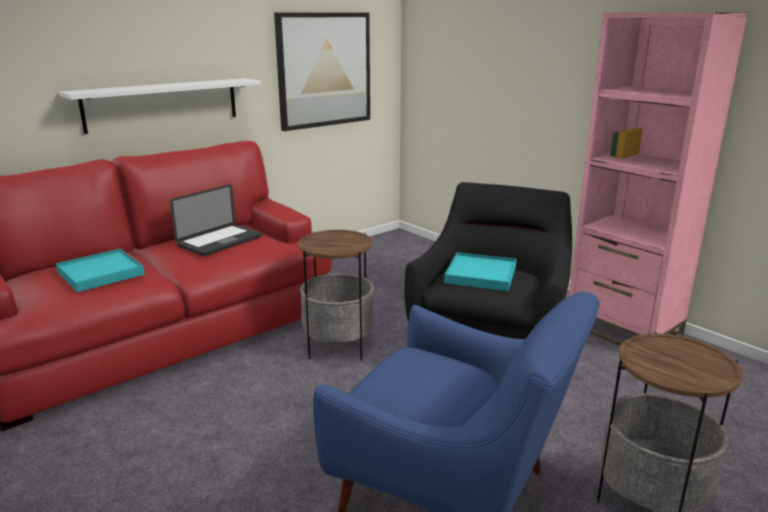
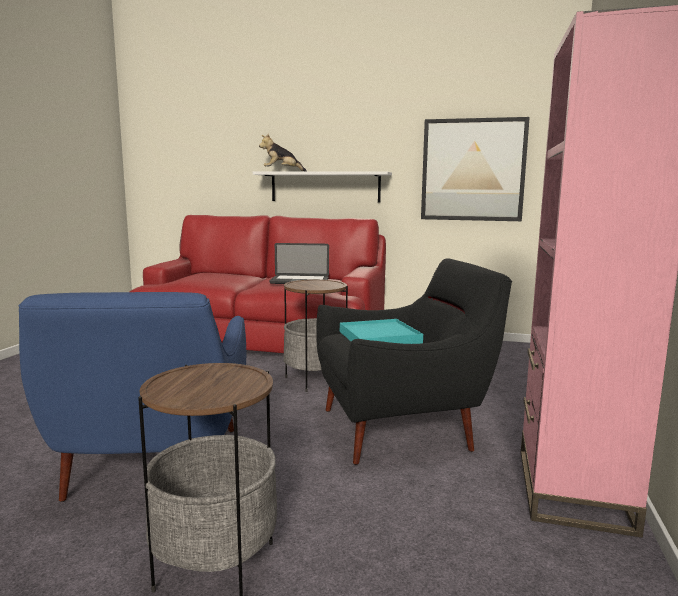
camera: 55 degrees right, 10 degrees down
(100, 273) = (215, 278): turquoise tray -> none
(106, 89) = (281, 171): none -> plush toy

